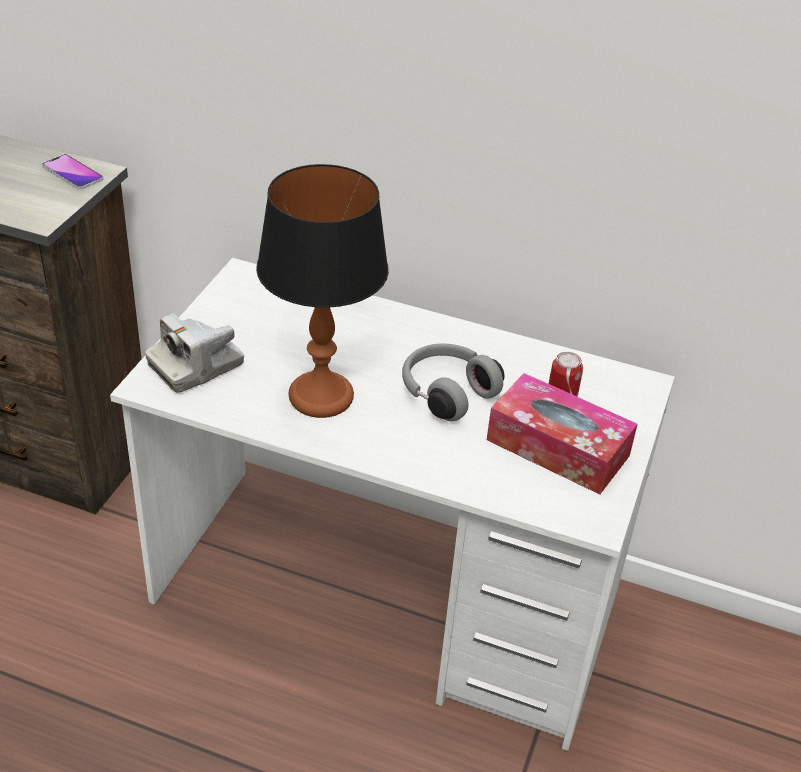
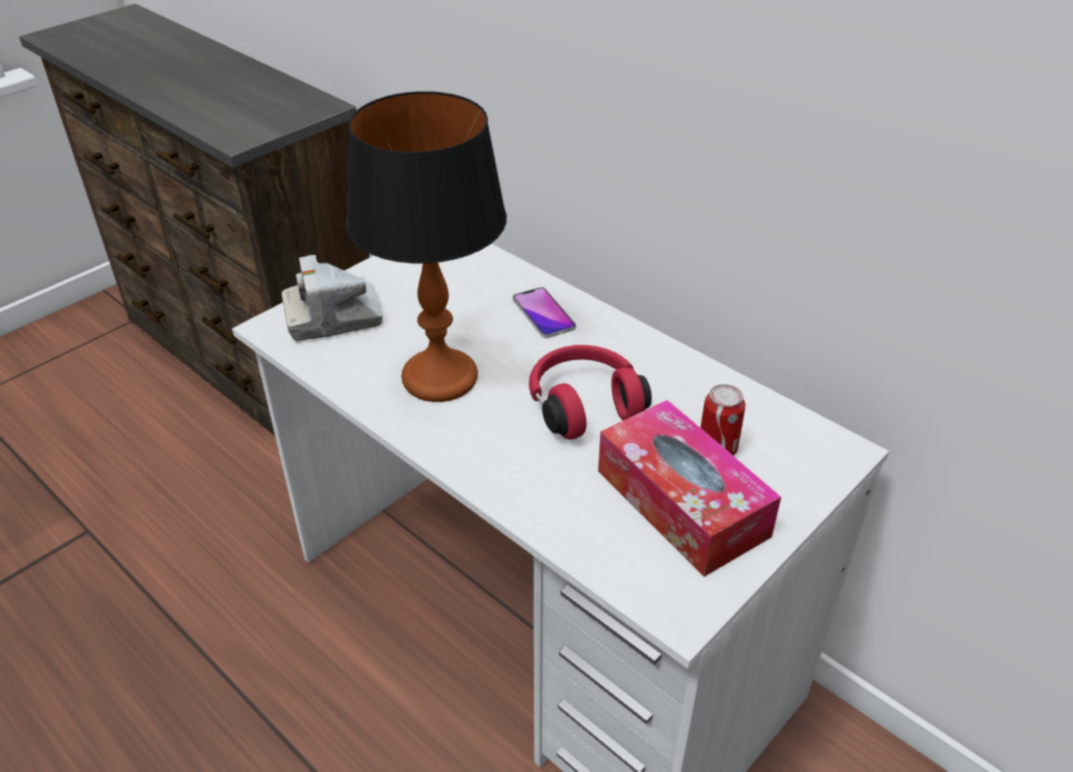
camera: 25 degrees right, 0 degrees up
(73, 173) = (300, 104): phone -> phone (543, 314)
(446, 392) = (584, 405): grey headphones -> red headphones

